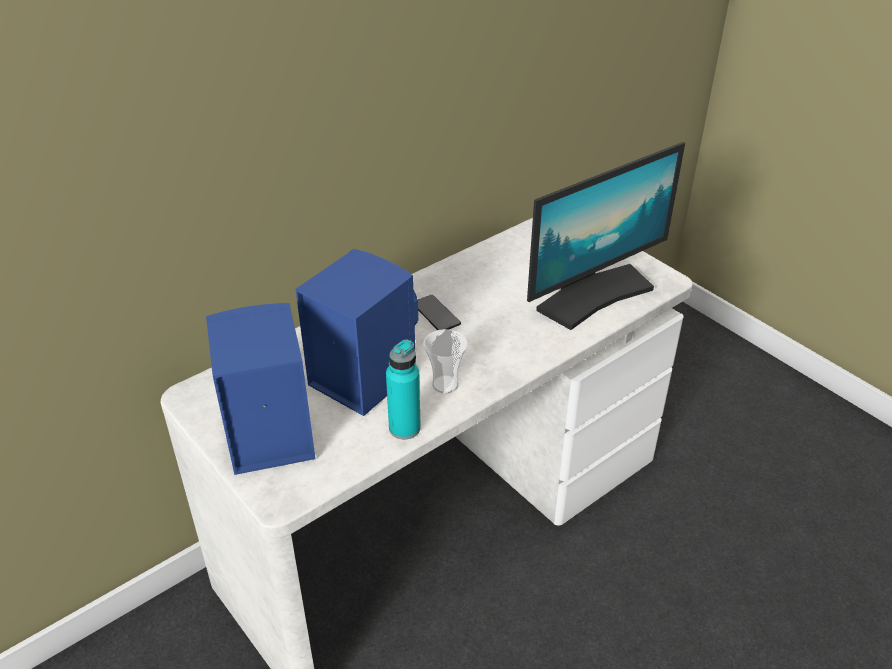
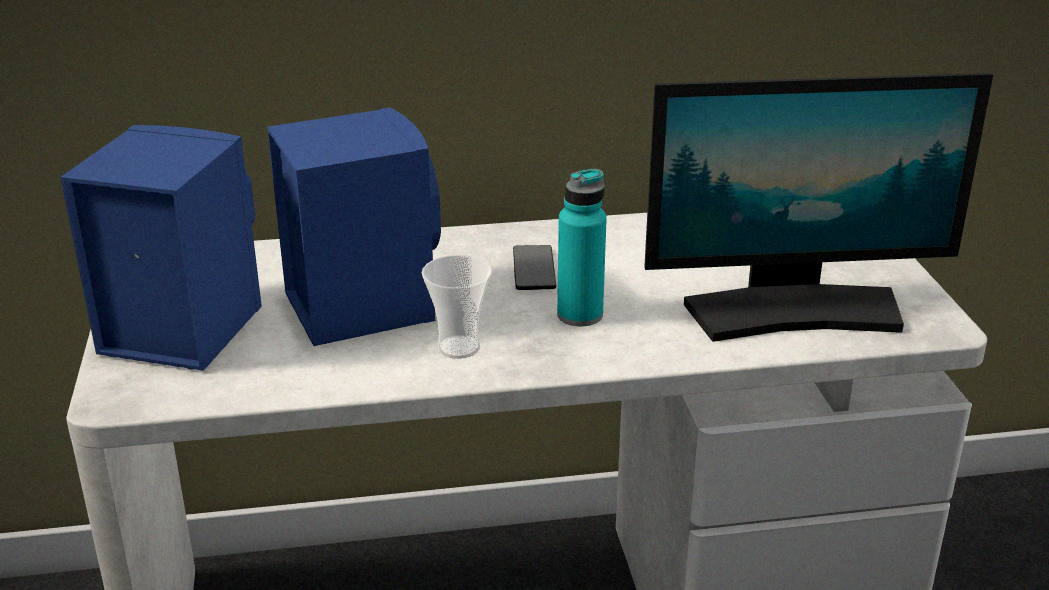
camera: 30 degrees right, 10 degrees down
(404, 428) = (350, 377): turquoise bottle -> turquoise bottle (580, 315)

